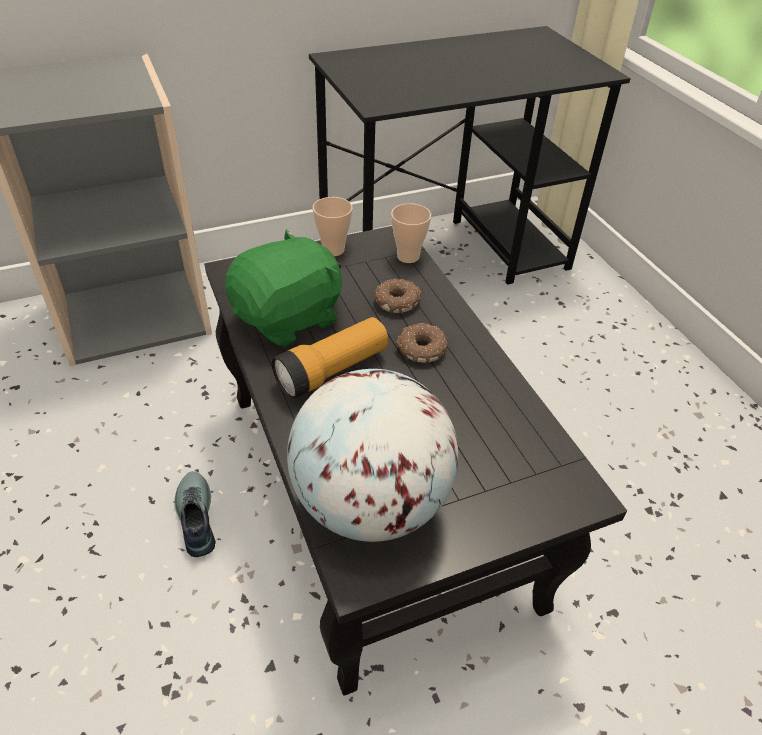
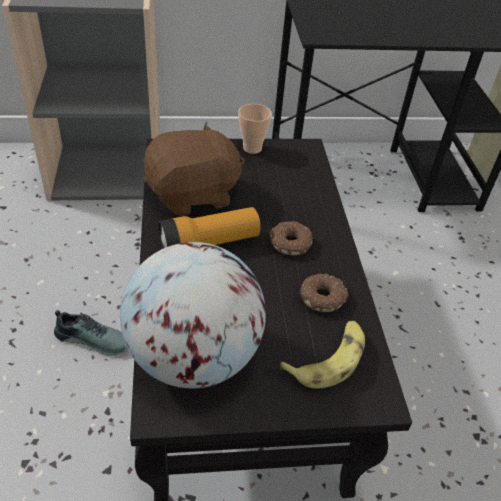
camera: 15 degrees right, 0 degrees up
(194, 518) = (93, 338): shoe -> shoe turned 105 degrees clockwise
(289, 318) = (193, 195): green plush toy -> brown plush toy
(397, 301) = (287, 200): donut -> donut (323, 297)
(408, 257) = (312, 166): cup -> none
(516, 466) = (328, 359): none -> banana

